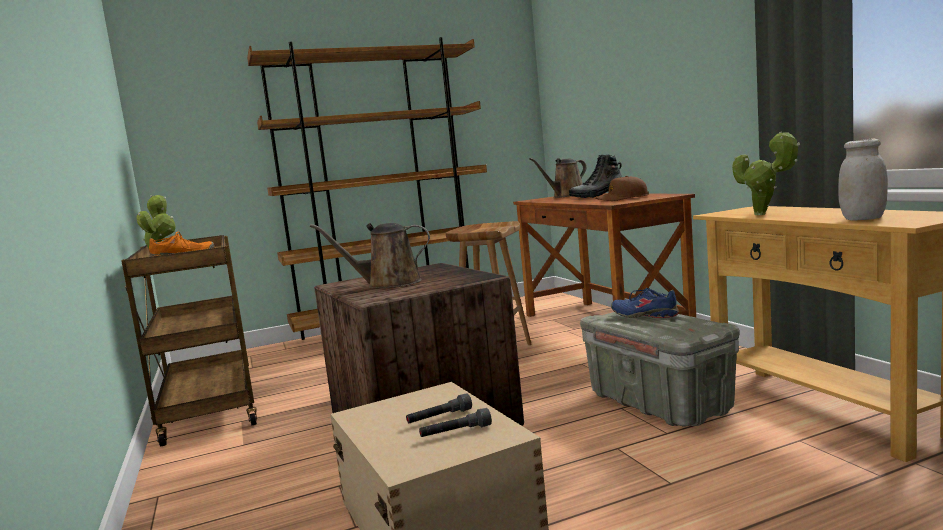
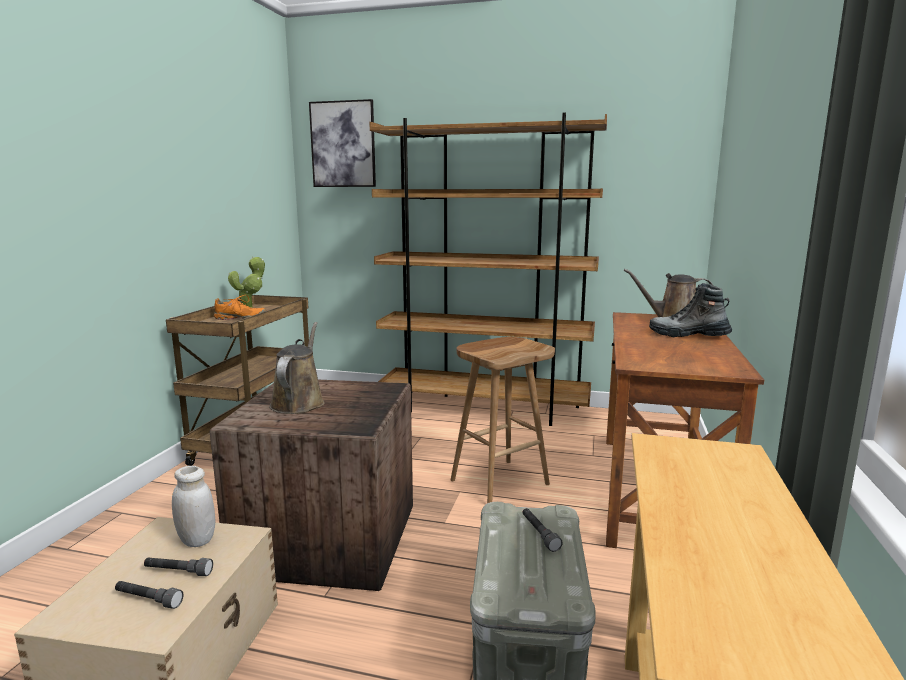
camera: 35 degrees right, 5 degrees up
(188, 77) = (343, 144): none -> picture
(388, 284) = (299, 402): brown watering can -> brown watering can turned 60 degrees clockwise
(622, 199) = (673, 356): brown cap -> none
(644, 315) = (539, 534): blue shoe -> grey flashlight
(764, 214) = (679, 480): potted plant -> none
(863, 219) = (705, 585): white jar -> white jar (197, 540)

